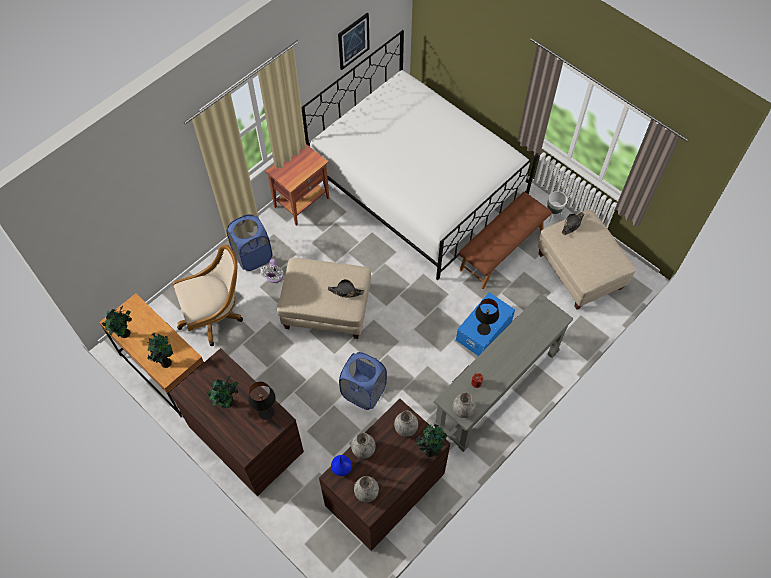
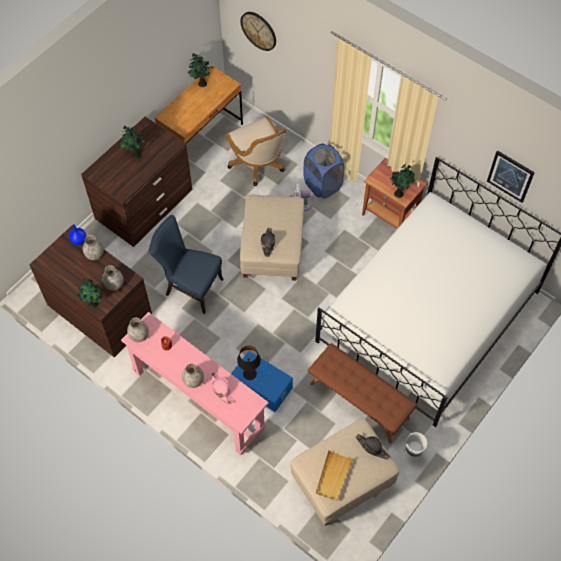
camera: 85 degrees right, 0 degrees up
(106, 233) = (259, 30): none -> wall clock
(165, 362) = (177, 114): potted plant -> potted plant (399, 193)
(266, 412) = (128, 182): black table lamp -> none
(363, 392) = (190, 287): blue laundry basket -> blue chair
(366, 492) = (57, 259): grey vase -> grey vase (193, 380)
(496, 389) = (198, 399): grey console table -> pink console table
(527, 333) = (221, 389): none -> pink hat
(601, 257) = (333, 476): none -> beige tray

